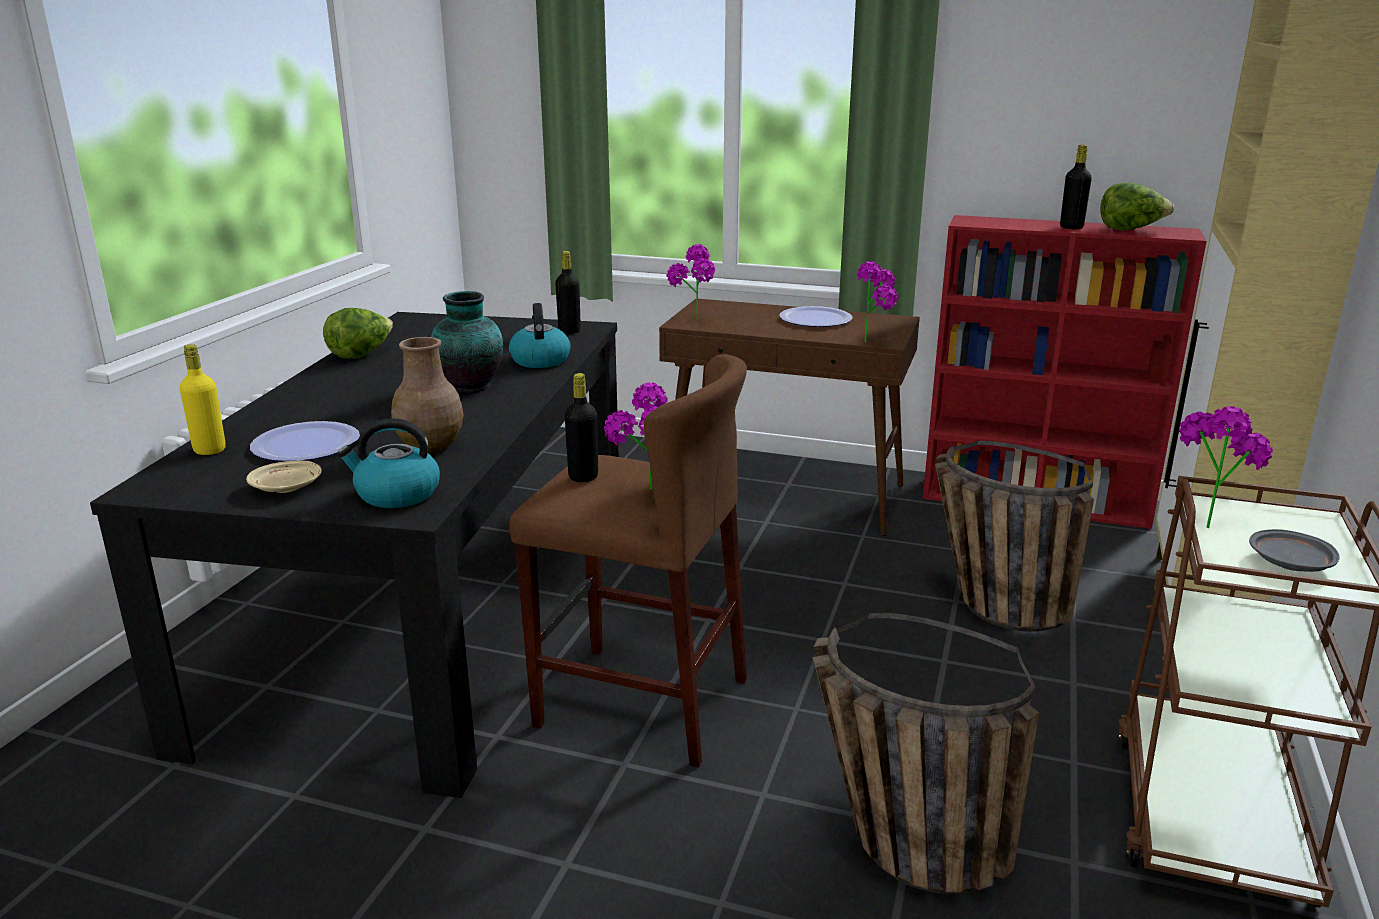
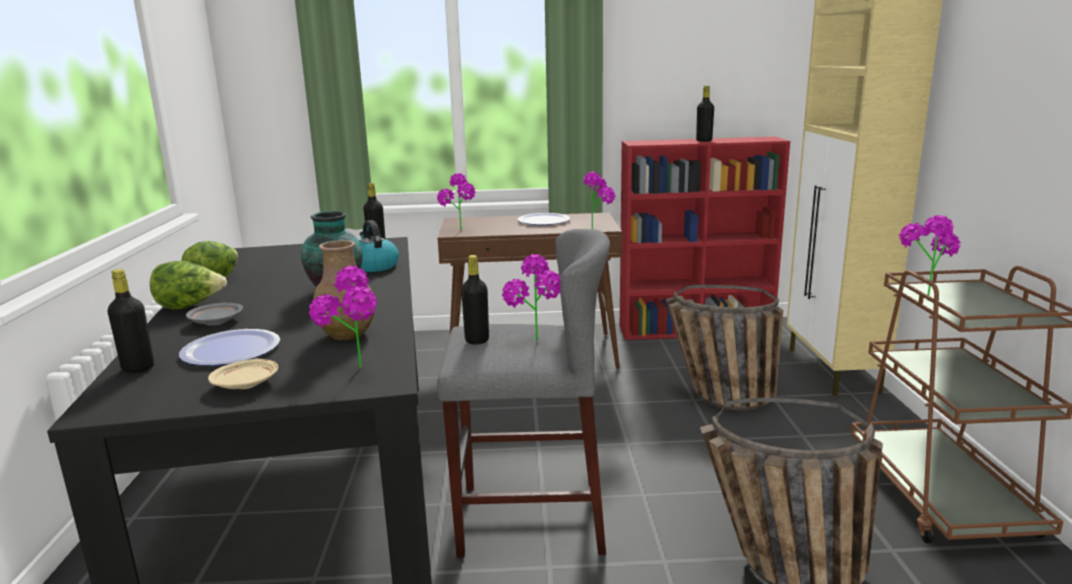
camera: 20 degrees left, 5 degrees down
(209, 450) = (138, 368): yellow bottle -> black bottle
(396, 494) = (354, 372): kettle -> potted plant
(641, 702) = (530, 517): brown stool -> grey stool
(1130, 230) = (739, 139): lettuce -> lettuce (190, 306)
(1289, 563) = (994, 311): grey plate -> grey plate (215, 321)

